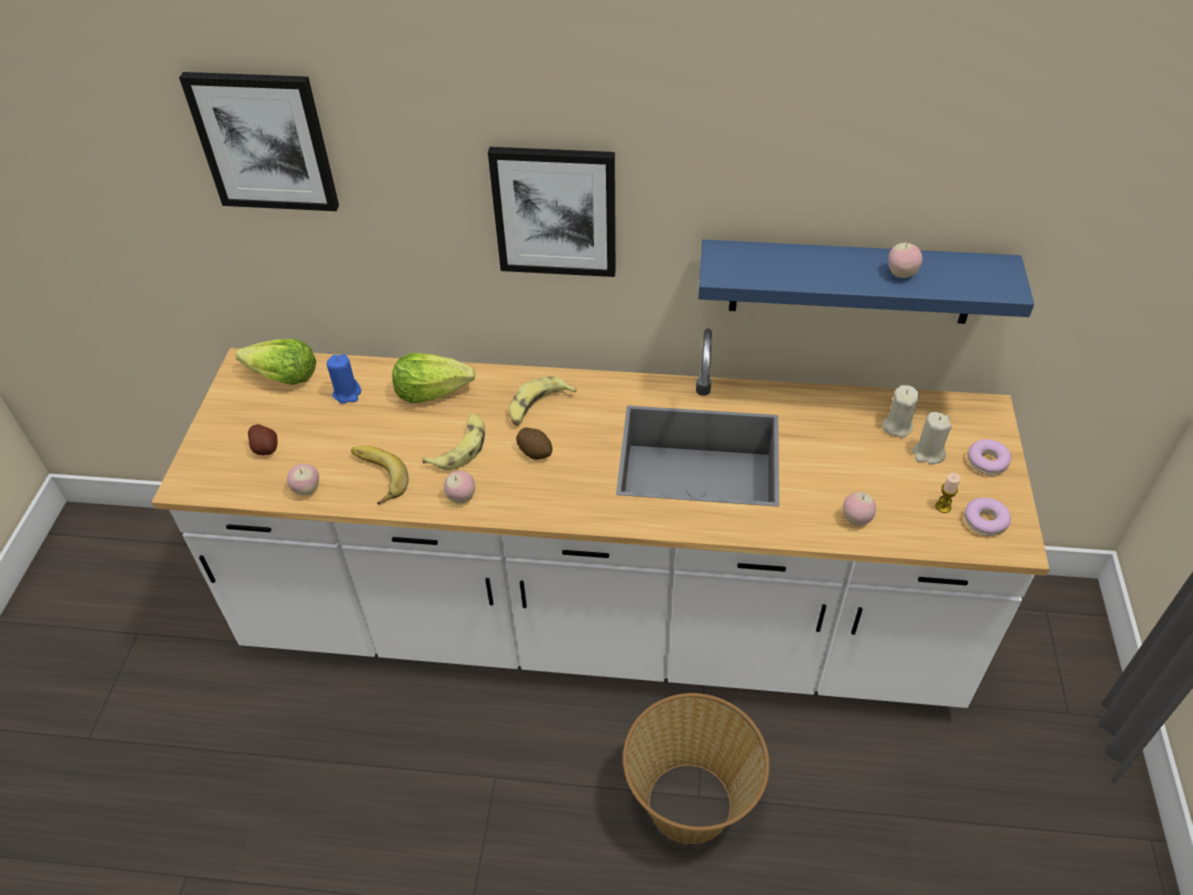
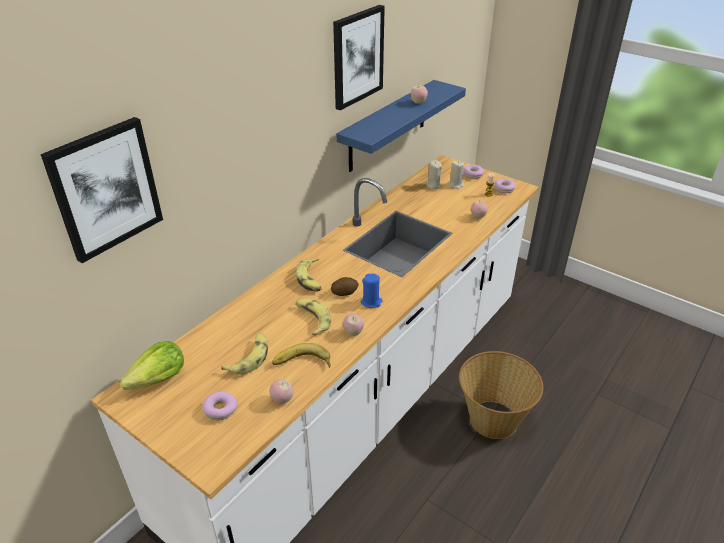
camera: 60 degrees left, 10 degrees down
(265, 448) = (220, 409): potato -> donut
(347, 393) = (212, 352): blue candle -> blue candle (371, 302)
(357, 428) = (249, 358): none -> banana
(432, 391) = (253, 314): lettuce -> none
(555, 211) = (275, 151): picture -> picture (357, 57)

